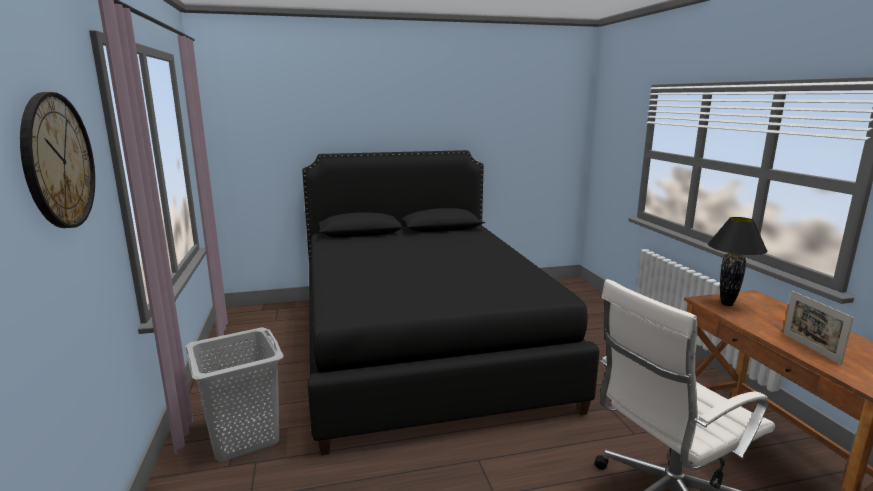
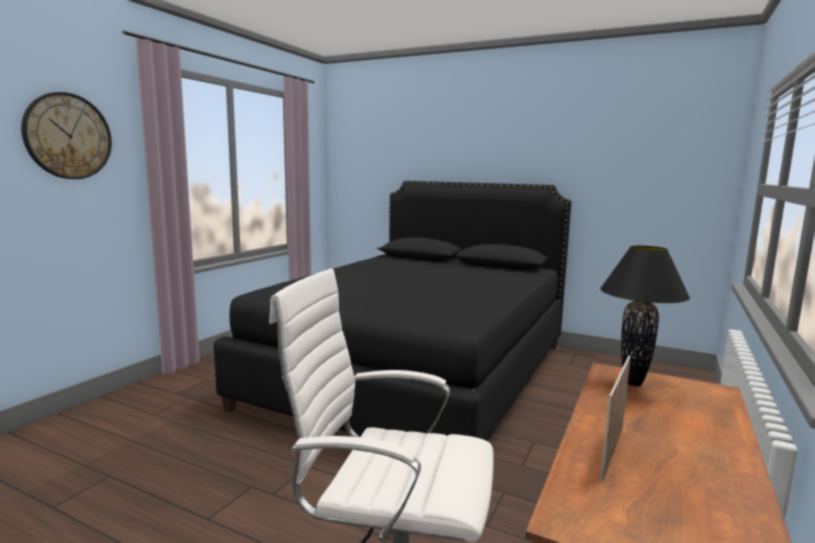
camera: 40 degrees right, 5 degrees down
(244, 437) = (208, 382): grey laundry basket -> none

